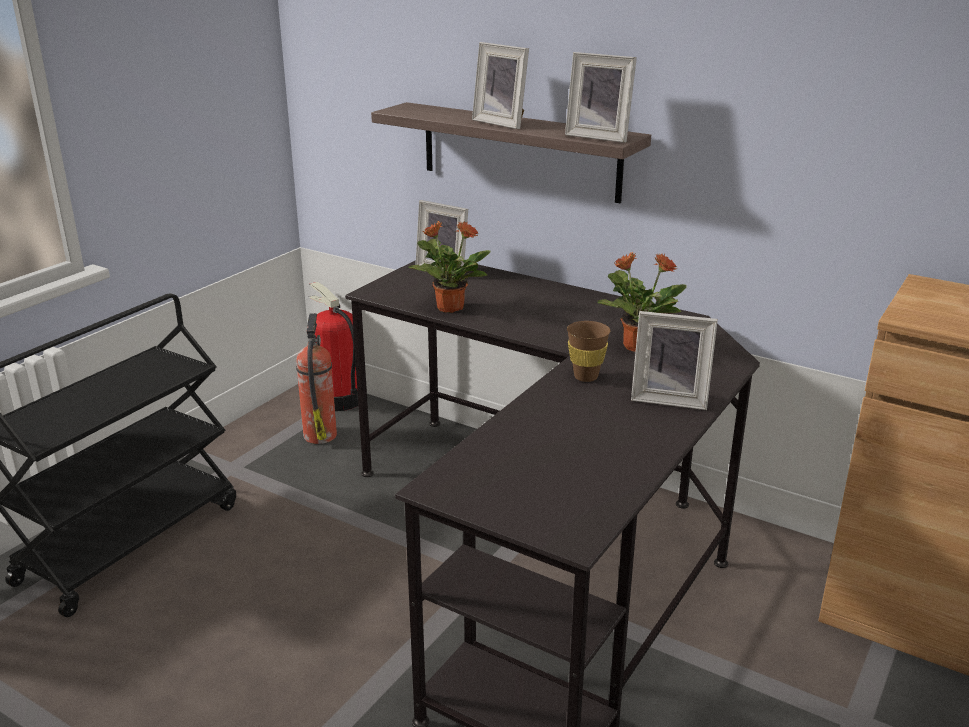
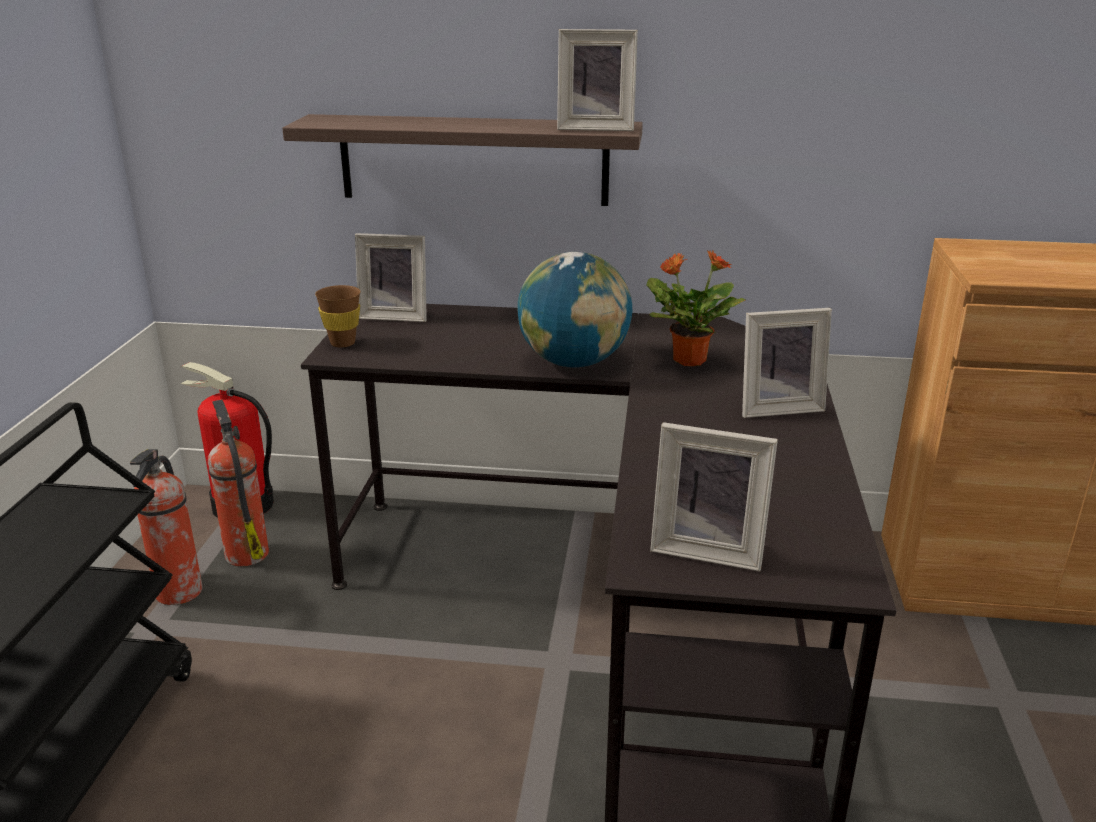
camera: 25 degrees left, 0 degrees up
(259, 451) = (178, 593): none -> fire extinguisher
(449, 307) = (444, 356): potted plant -> none
(503, 123) = (465, 124): picture frame -> picture frame (708, 549)
(542, 330) = (574, 362): none -> globe
(586, 377) = (672, 402): brown cup -> brown cup (343, 343)

